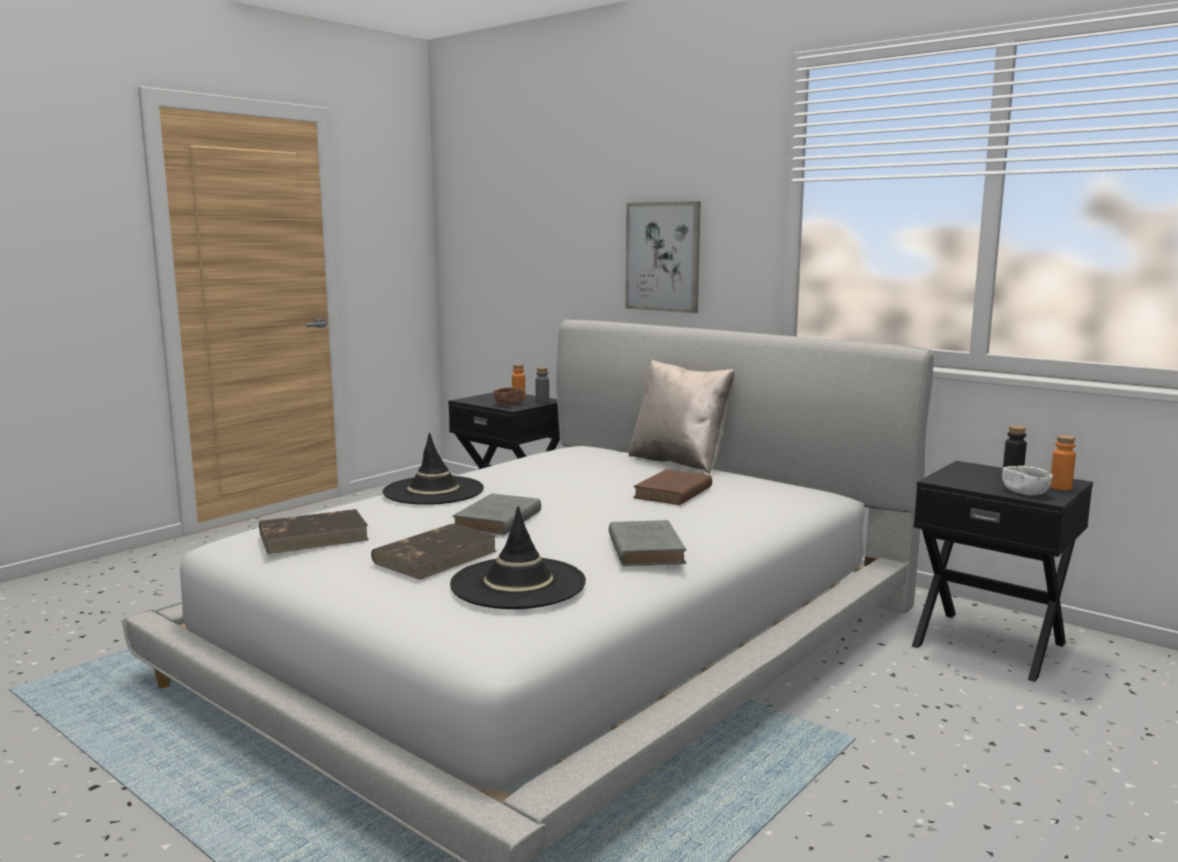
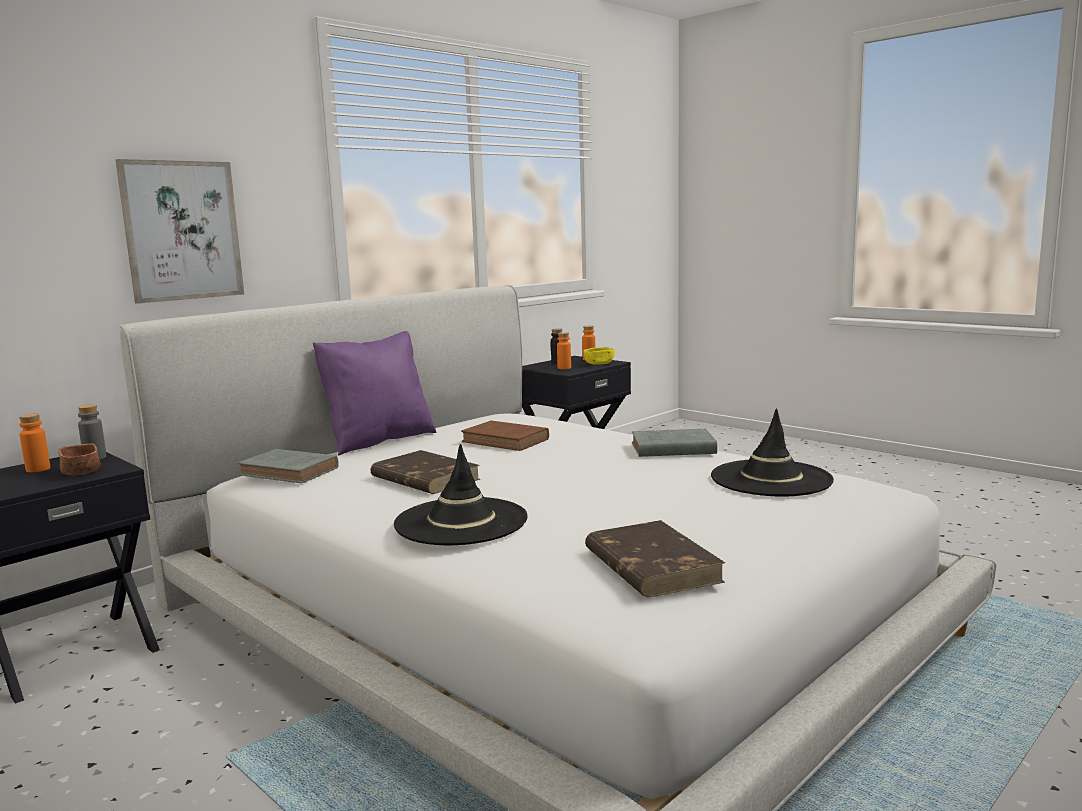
camera: 85 degrees left, 0 degrees up
(436, 556) = (709, 506): brown book -> brown book (424, 478)
(496, 521) = (592, 491): grey book -> grey book (291, 472)
(679, 462) = (378, 440): beige pillow -> purple pillow
(971, 478) = (564, 368): none -> orange bottle
(1025, 492) = (599, 363): white bowl -> yellow bowl

